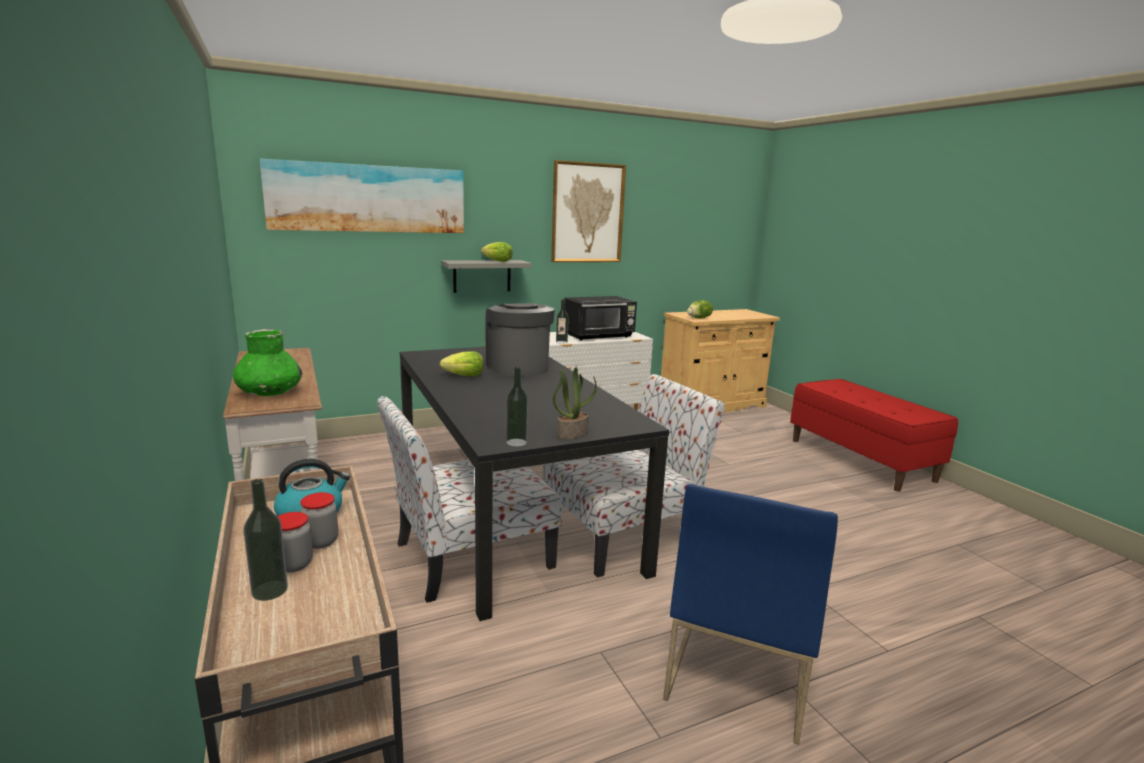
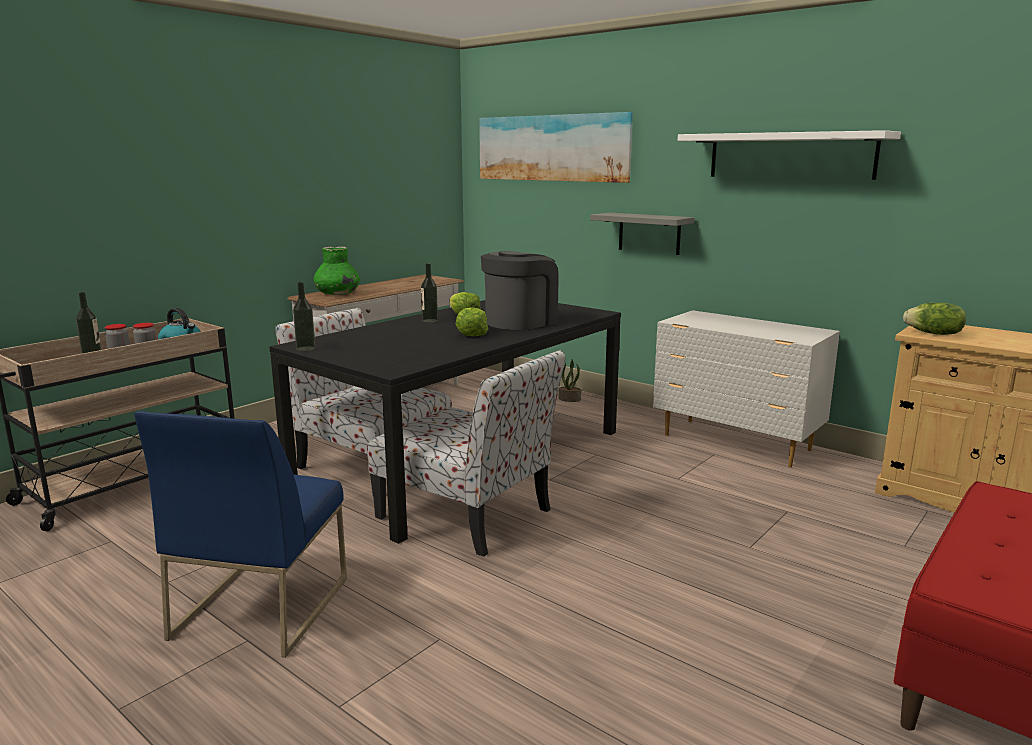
camera: 65 degrees right, 0 degrees up
(497, 261) = (652, 216): lettuce -> lettuce (471, 334)
(561, 342) = (683, 322): bottle -> bottle (429, 321)
(572, 433) = (343, 357): potted plant -> potted plant (570, 399)
(587, 213) = (790, 156): picture -> white shelf
(599, 336) = (754, 328): black microwave -> none
(736, 671) = (261, 606): blue chair -> blue chair turned 75 degrees counterclockwise

